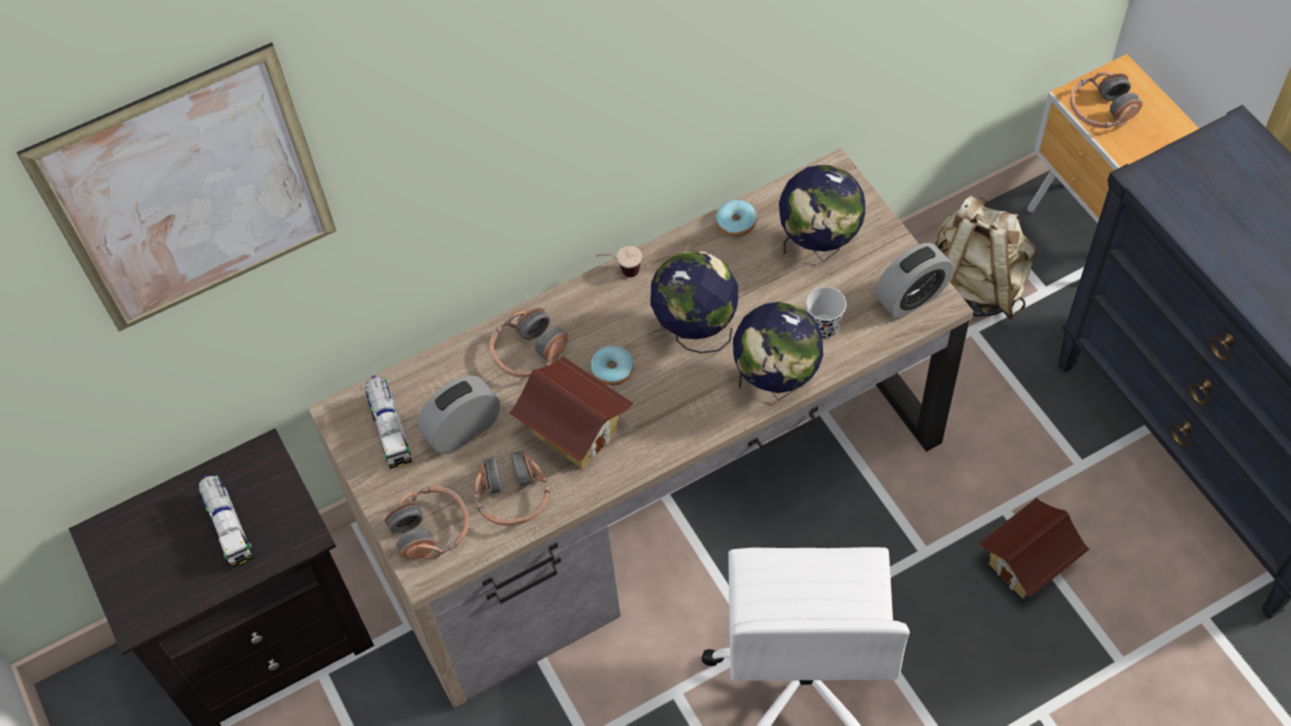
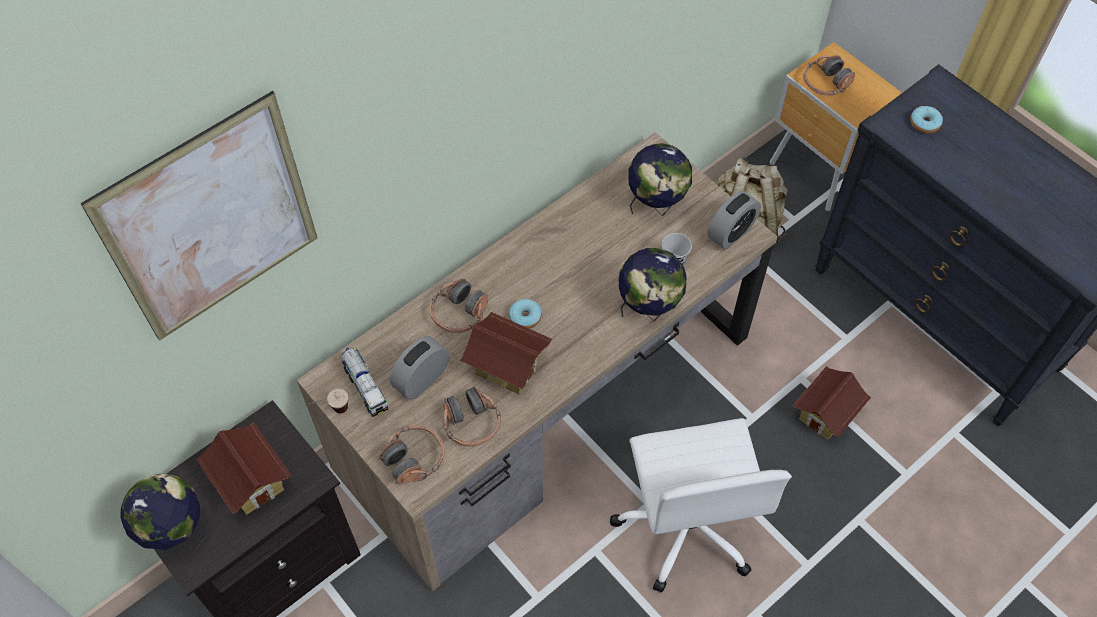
camera: 15 degrees left, 0 degrees up
(229, 527) = (252, 482): toy truck -> toy house
(620, 273) = (514, 245): cup -> cup (332, 411)
(695, 332) = (580, 280): globe -> globe (176, 532)
(736, 223) = (591, 196): donut -> donut (924, 124)

